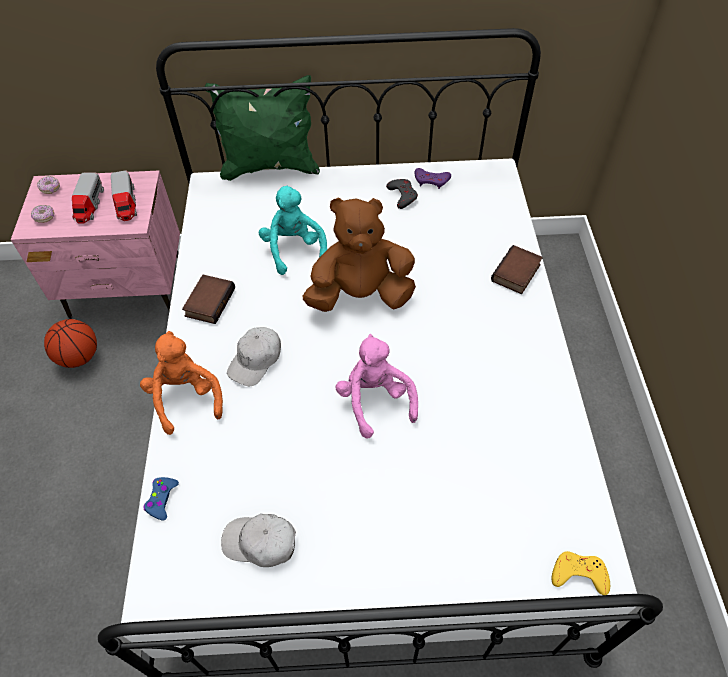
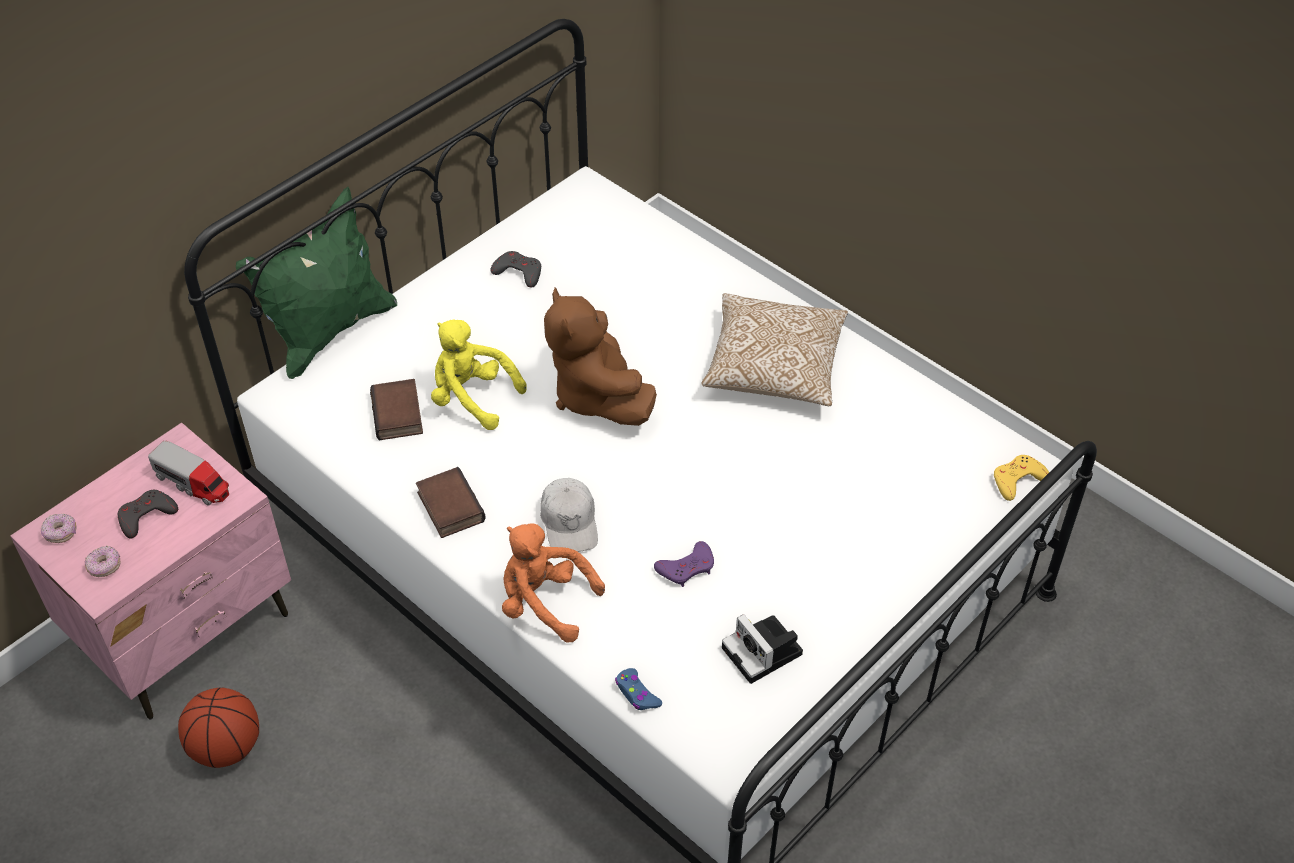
camera: 45 degrees left, 5 degrees down
(89, 205) = (146, 516): toy truck -> grey game controller
(261, 543) = (764, 653): white cap -> camera
(294, 249) = (472, 398): turquoise plush toy -> yellow plush toy
(361, 295) = (597, 395): brown plush toy -> brown plush toy turned 60 degrees counterclockwise
(375, 400) = (723, 474): pink plush toy -> none
(431, 180) = (530, 238): purple game controller -> purple game controller (687, 568)
(489, 355) = (774, 367): none -> pillow
(517, 274) = (717, 279): book -> book (399, 415)

